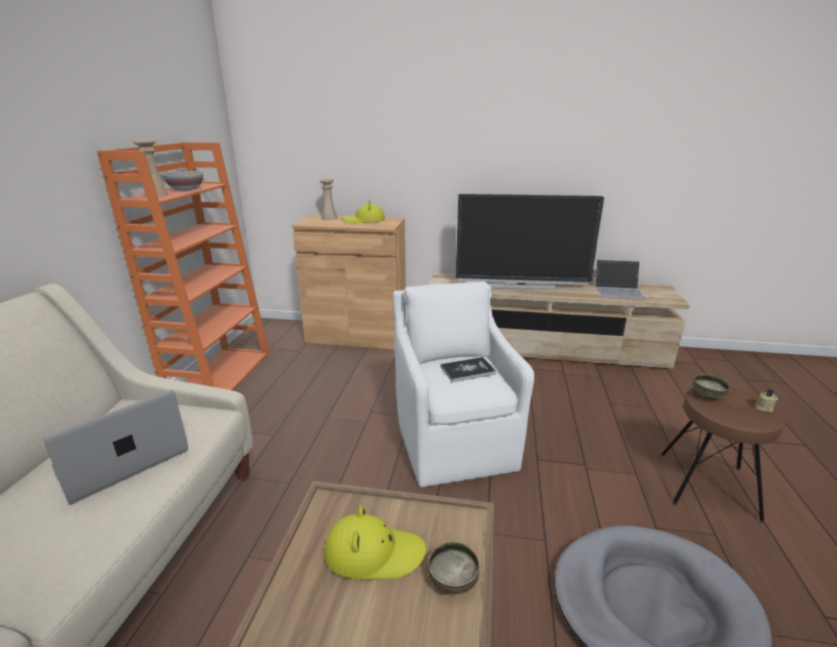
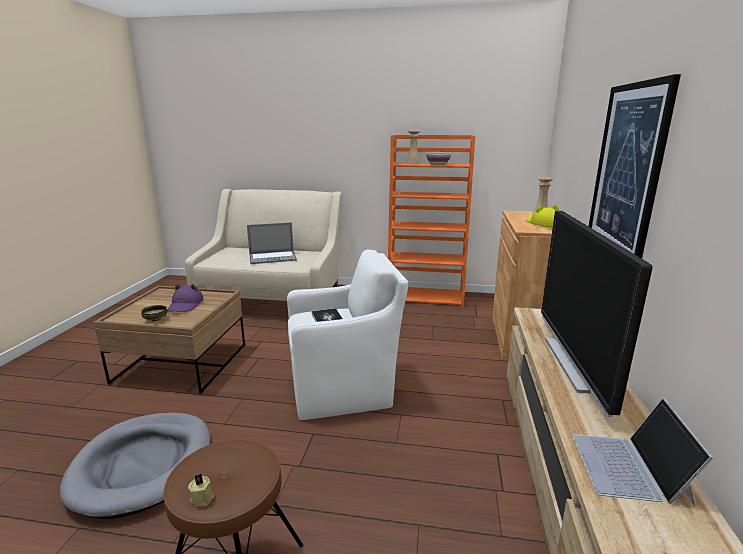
camera: 90 degrees right, 5 degrees down
(122, 460) = (272, 258): laptop -> laptop turned 120 degrees clockwise
(373, 553) = (185, 305): yellow hat -> purple hat
(474, 157) = (626, 171): none -> picture
(707, 395) = (249, 455): bowl -> none

